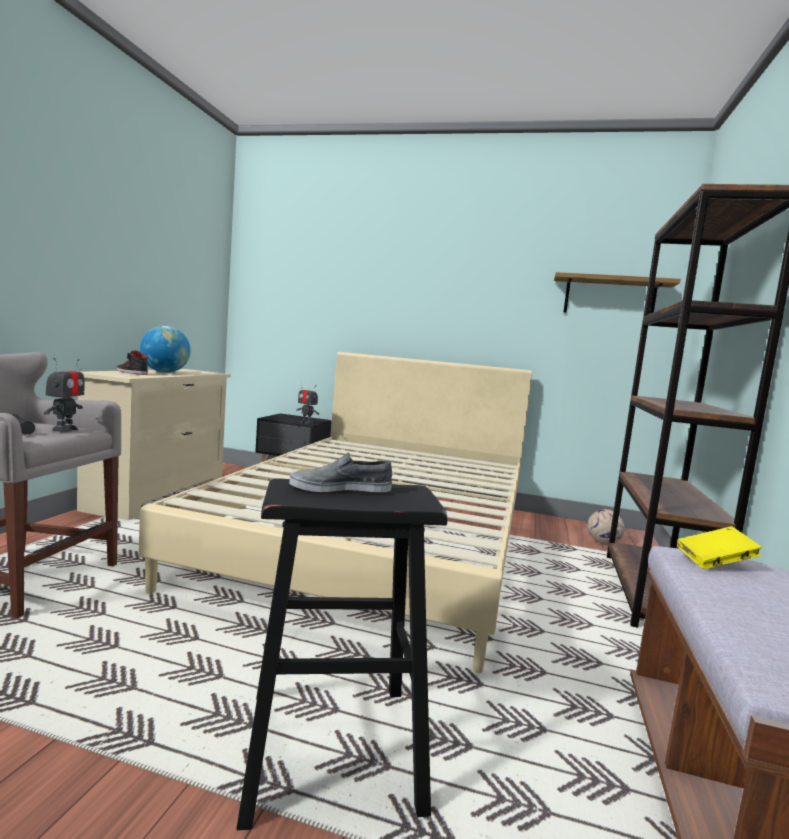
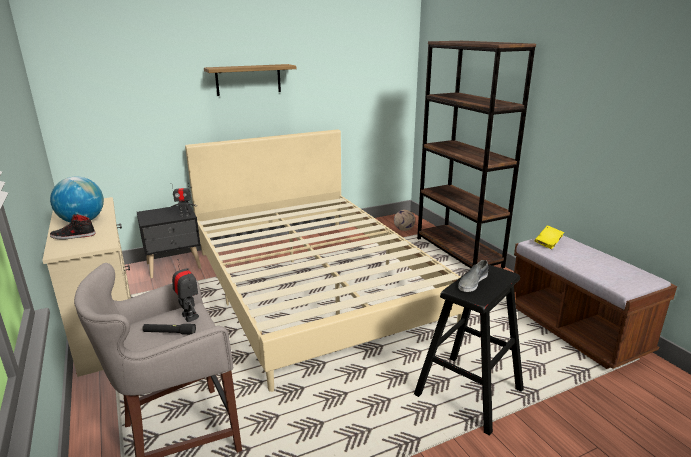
camera: 40 degrees left, 15 degrees up
(609, 297) = (376, 68): shelf -> shelf (248, 79)

